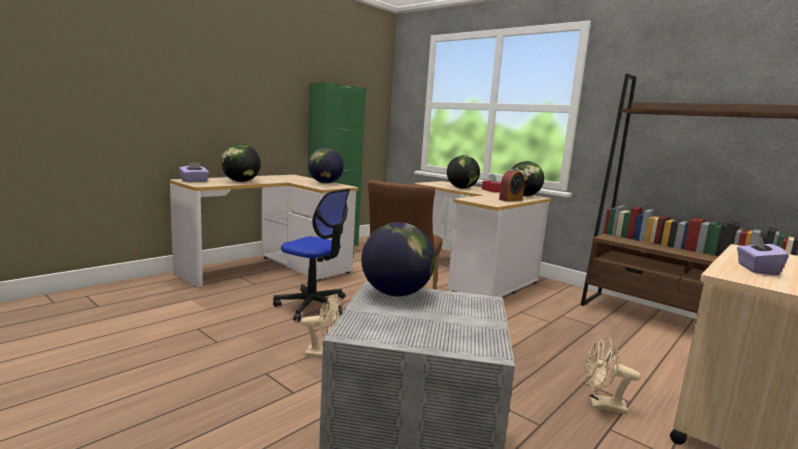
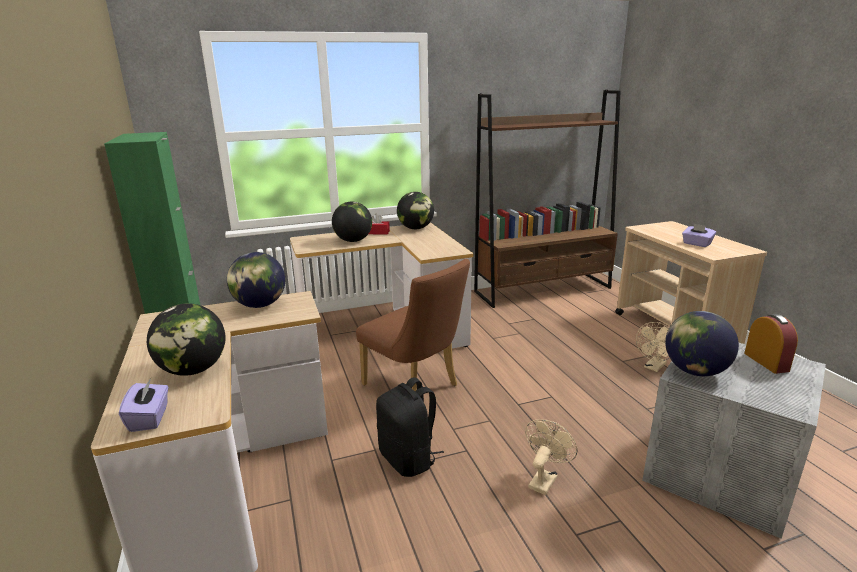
camera: 60 degrees left, 10 degrees up
(313, 306) = (408, 459): office chair -> black backpack
(510, 200) = (437, 239): alarm clock -> alarm clock (766, 362)

